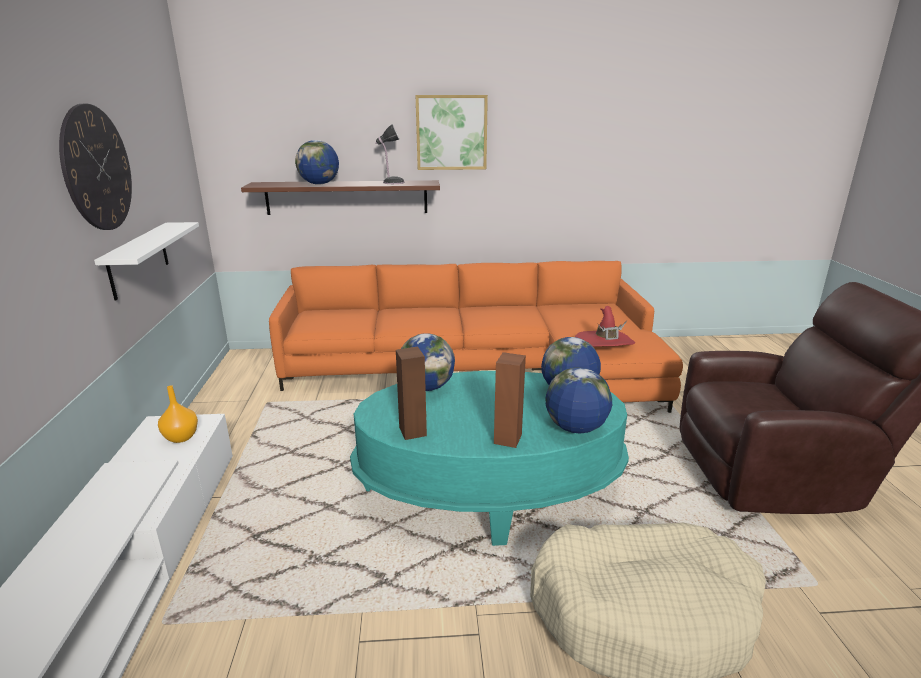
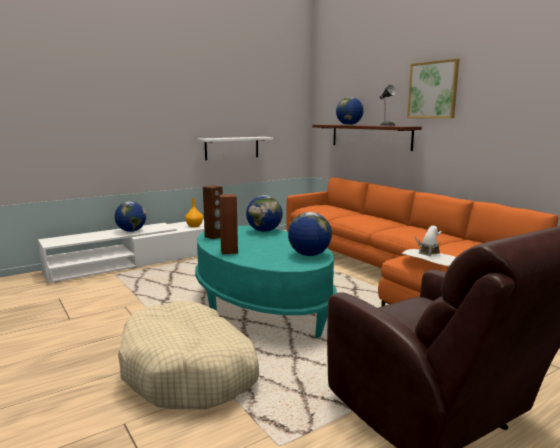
camera: 60 degrees right, 10 degrees down
(97, 168) = (214, 101): wall clock -> none
(575, 428) = (262, 262): globe -> globe (131, 231)
(604, 342) = (429, 259): red hat -> white hat

